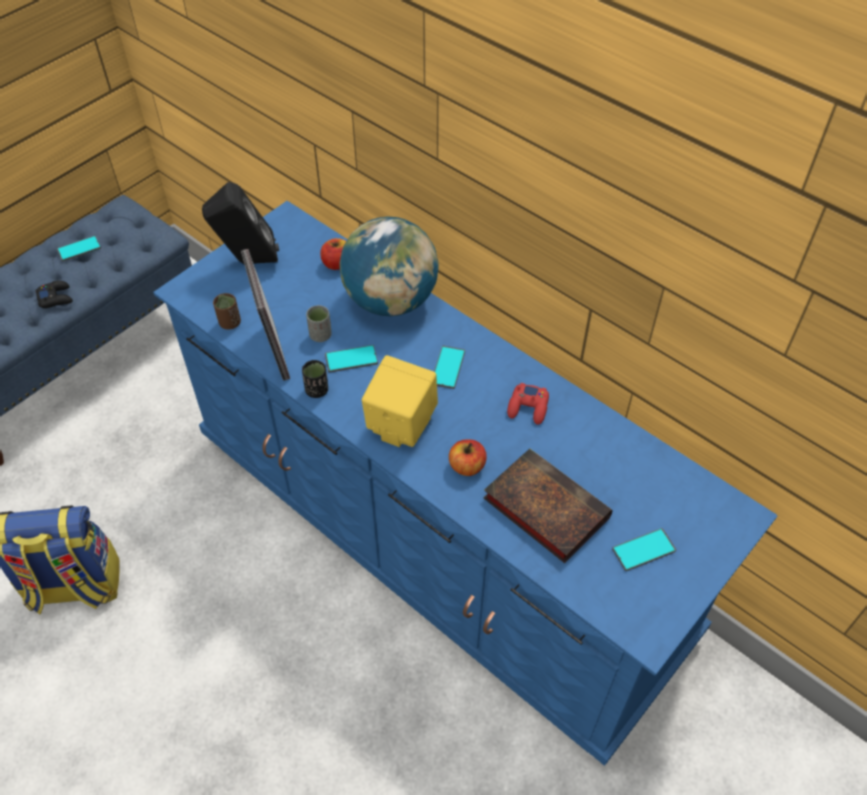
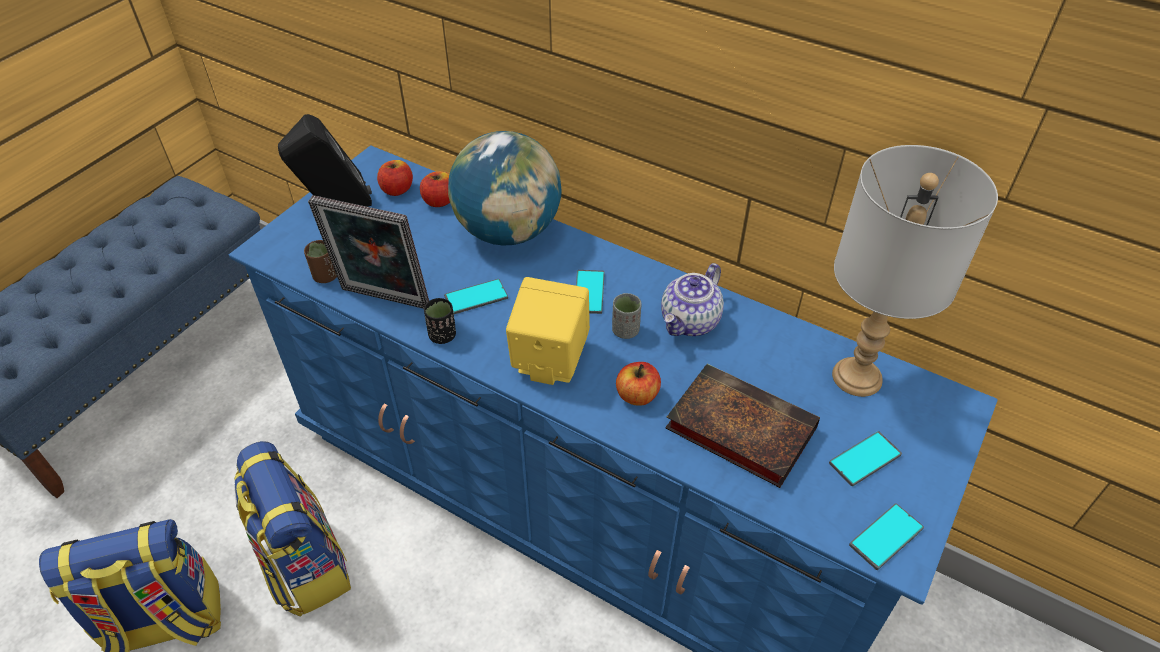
camera: 10 degrees left, 5 degrees down
(56, 298) = (110, 288): black game controller -> none
(79, 249) = (133, 234): phone -> phone (886, 537)
(190, 556) = (304, 565): none -> backpack
(273, 352) = (382, 300): picture frame -> picture frame turned 45 degrees counterclockwise
(302, 248) = (397, 190): none -> apple
(320, 335) = (435, 276): grey cup -> grey cup (625, 330)
(528, 407) = (690, 322): red game controller -> teapot
(659, 477) = (856, 376): none -> grey table lamp

